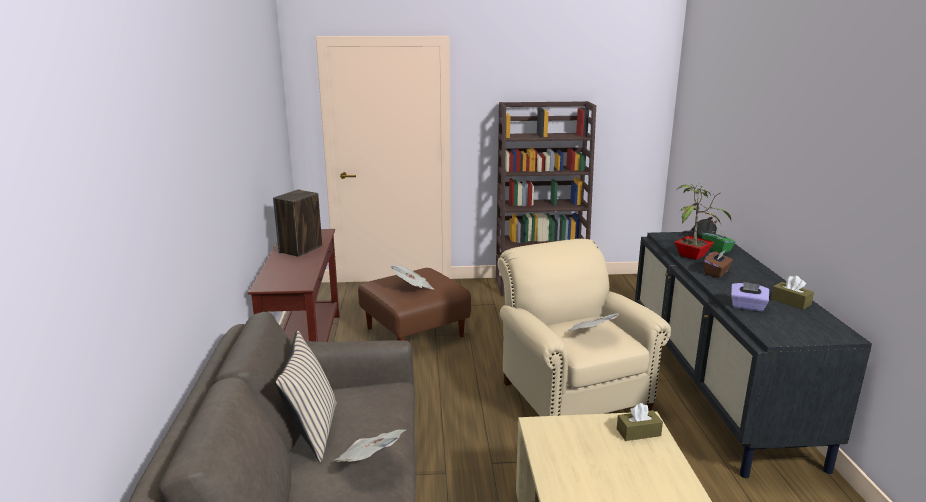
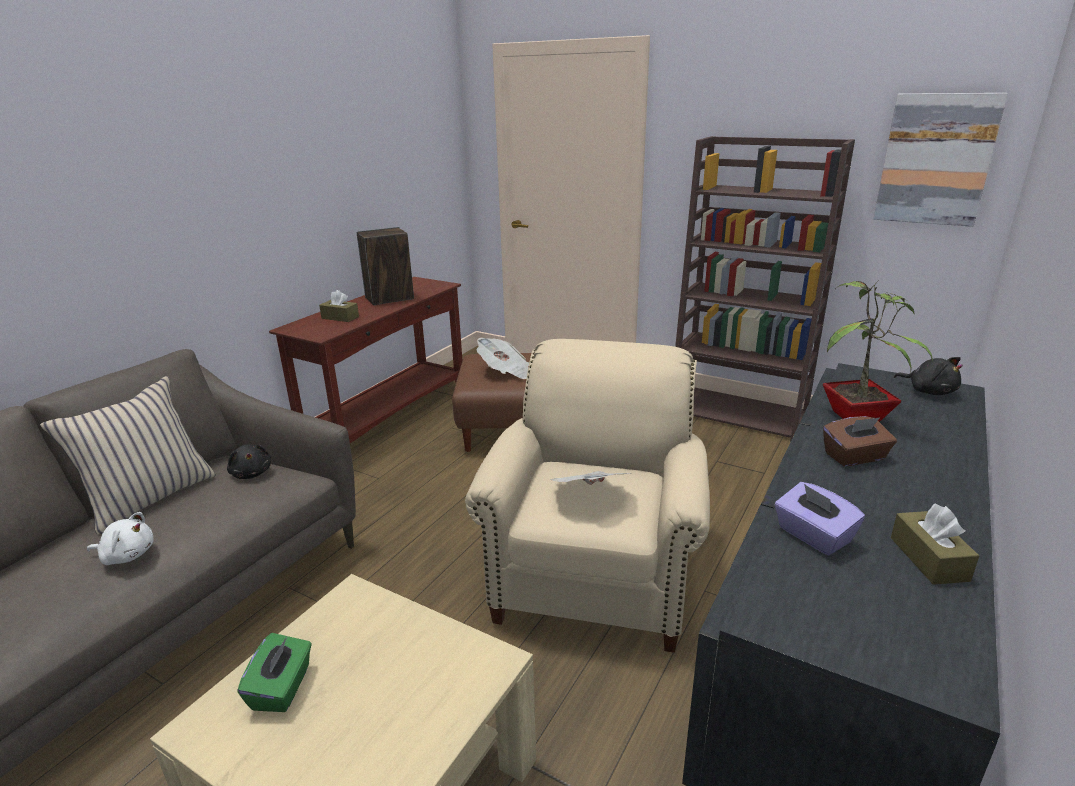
camera: 35 degrees right, 5 degrees up
(356, 394) = (252, 473): none -> black plush toy
(370, 461) = (127, 555): newspaper -> white plush toy
(631, 111) = (936, 160): none -> picture
(638, 432) = (453, 674): brown tissue box -> brown tissue box (340, 317)
(717, 249) = (926, 418): green tissue box -> green tissue box (282, 688)

